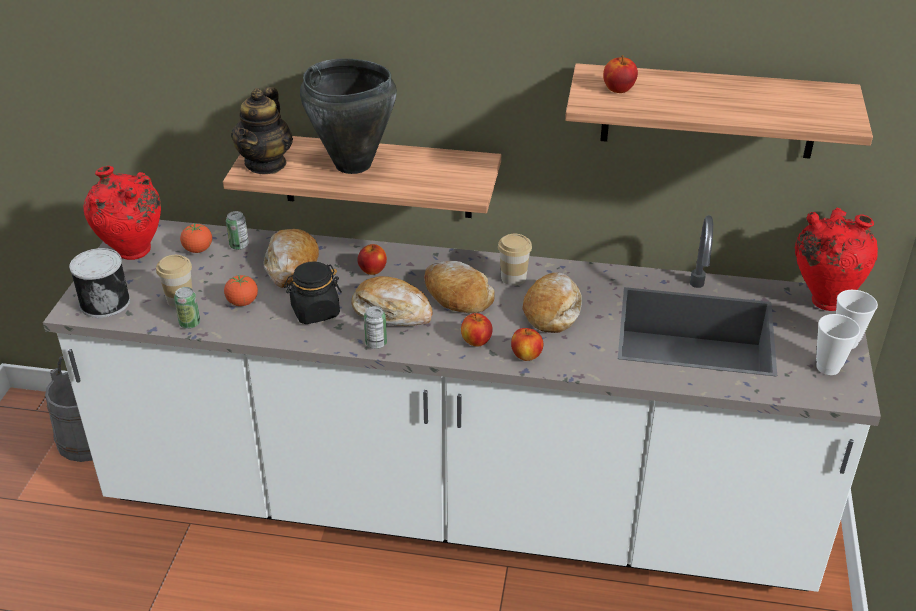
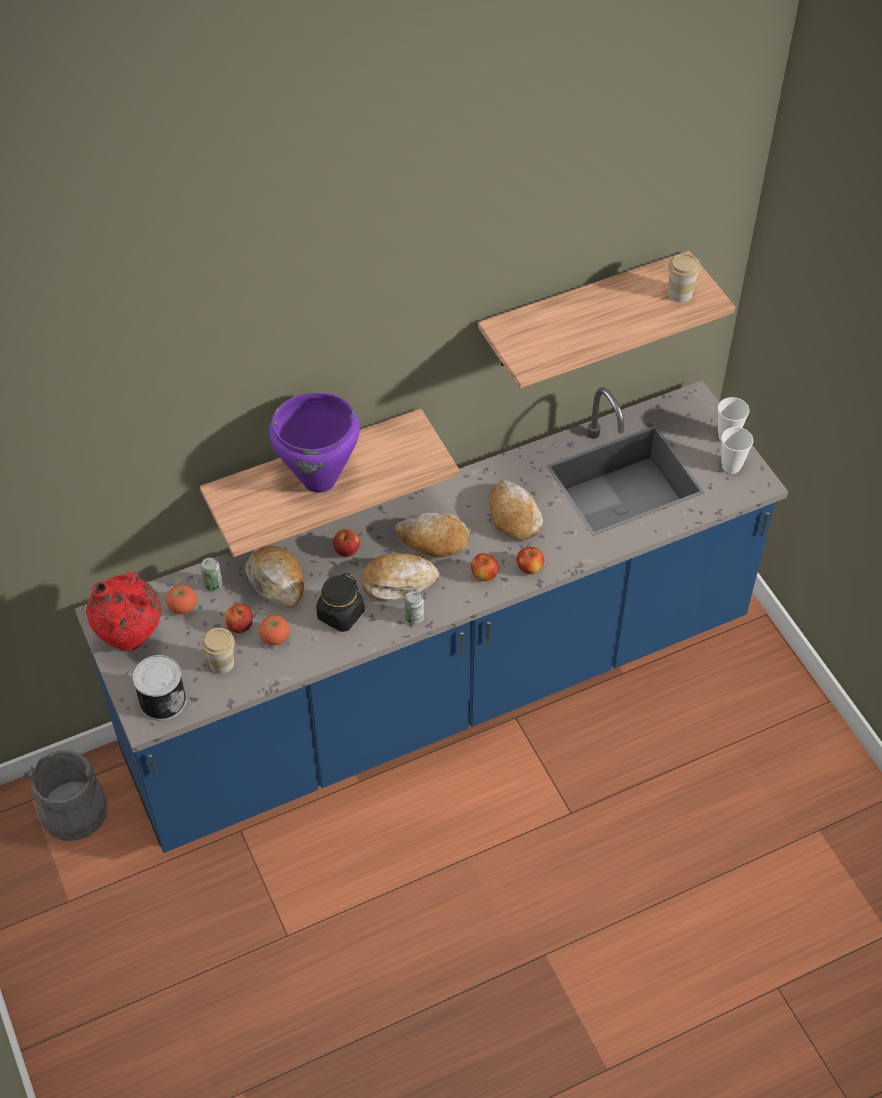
camera: 35 degrees left, 15 degrees up
(190, 323) = (254, 680): can -> none
(266, 164) = (248, 515): teapot -> none
(353, 165) = (320, 480): black cooking pot -> purple cooking pot
(458, 508) = (441, 691): white counter -> blue counter
(513, 278) = (459, 500): cup -> cup (680, 294)
(618, 89) = (535, 339): apple -> apple (240, 626)
(823, 299) = (688, 403): red vase -> none

